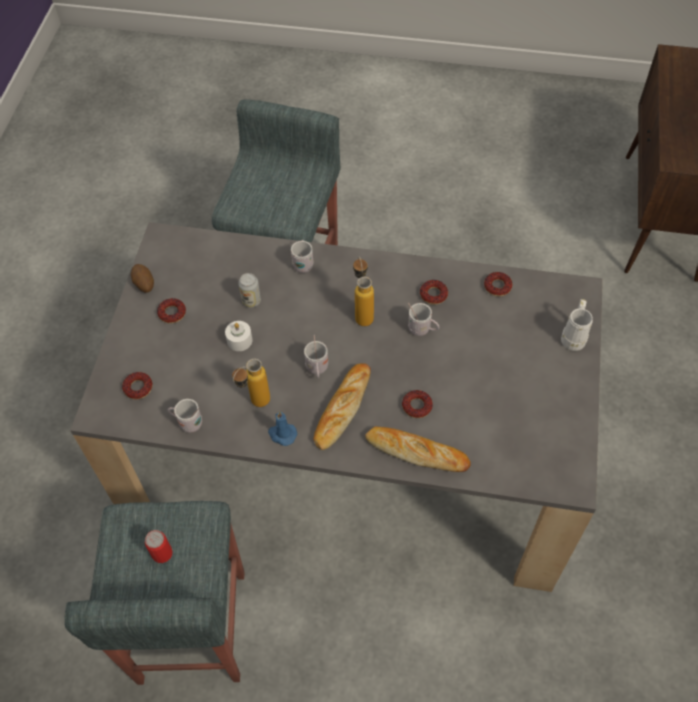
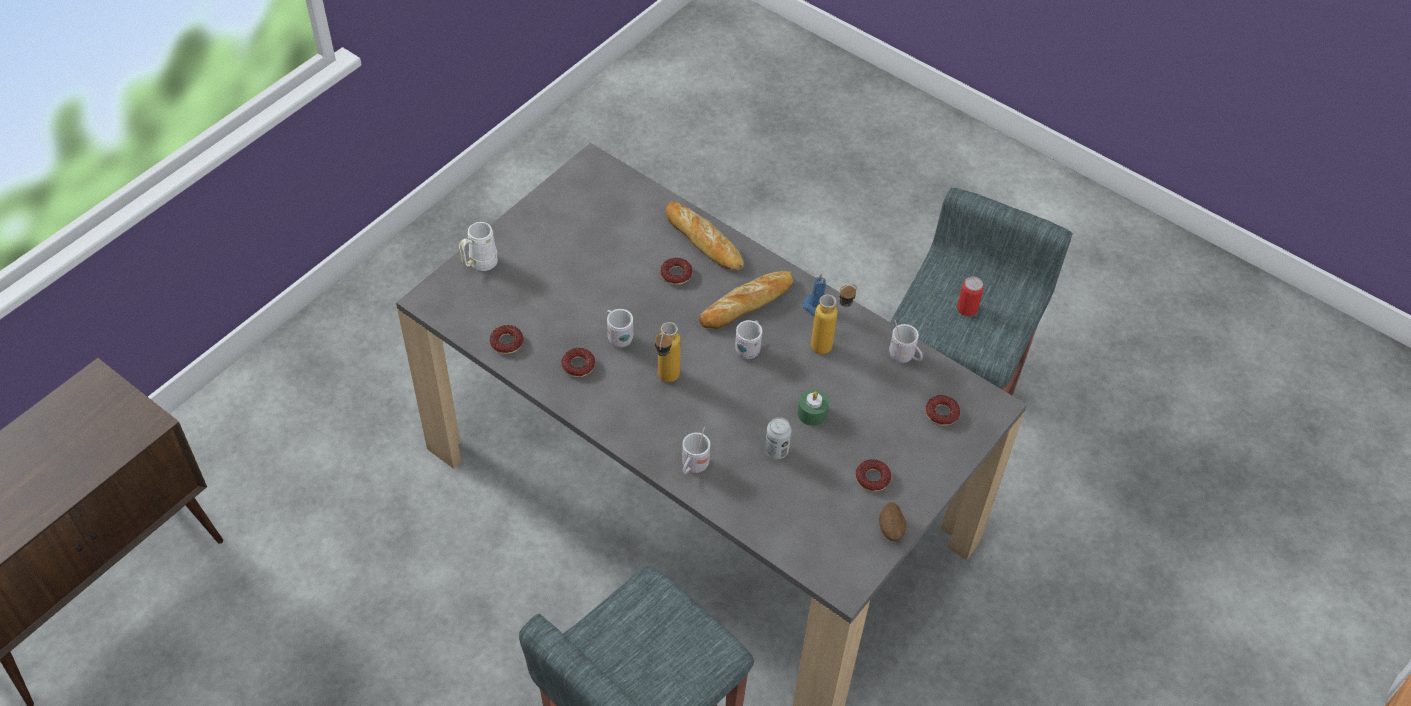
camera: 155 degrees left, 5 degrees down
(239, 340) = (812, 413): white candle -> green candle

